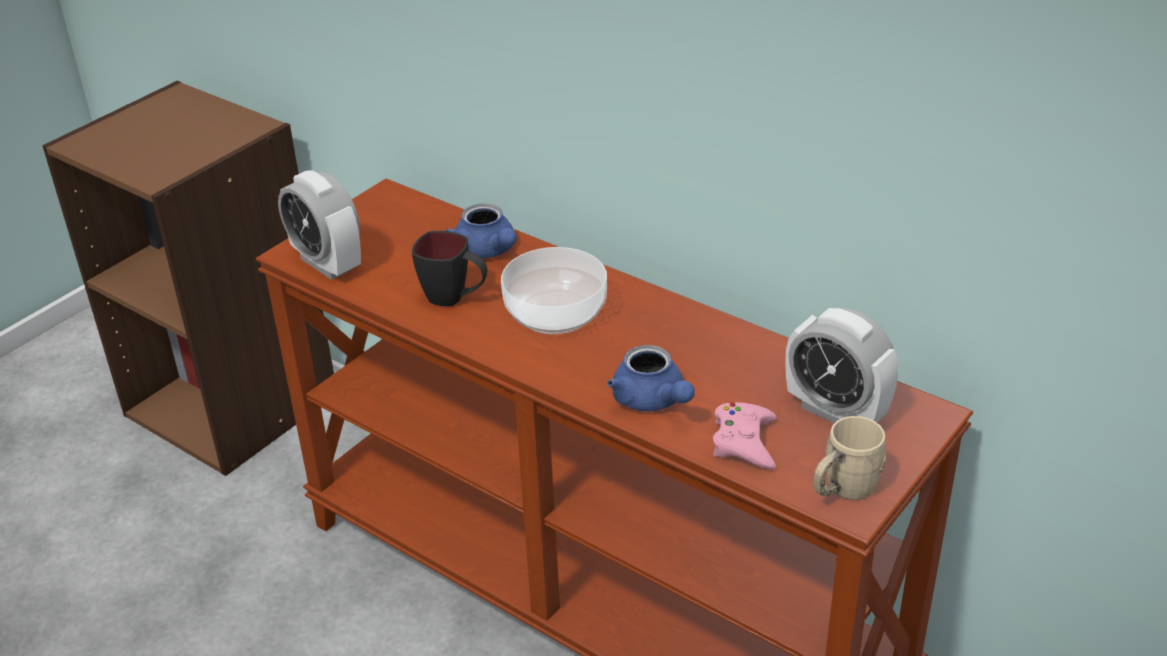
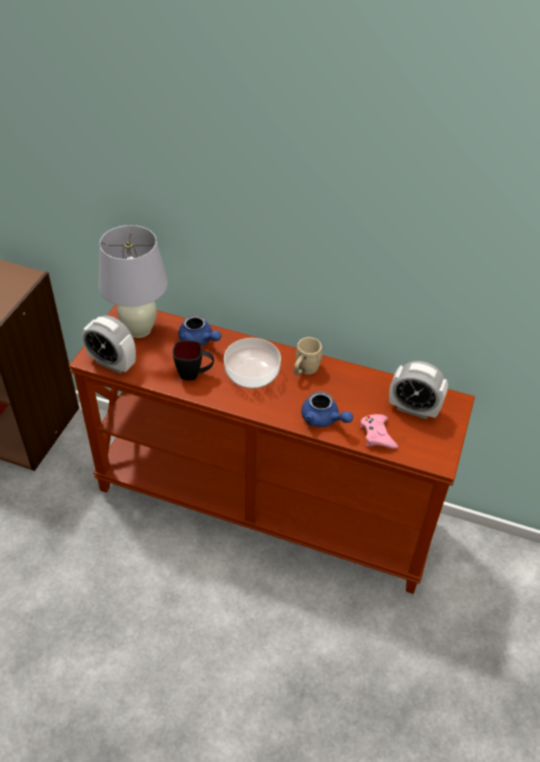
camera: 20 degrees left, 10 degrees up
(395, 223) = (139, 330): none -> white table lamp
(843, 490) = (433, 453): beige mug -> beige mug (304, 370)

